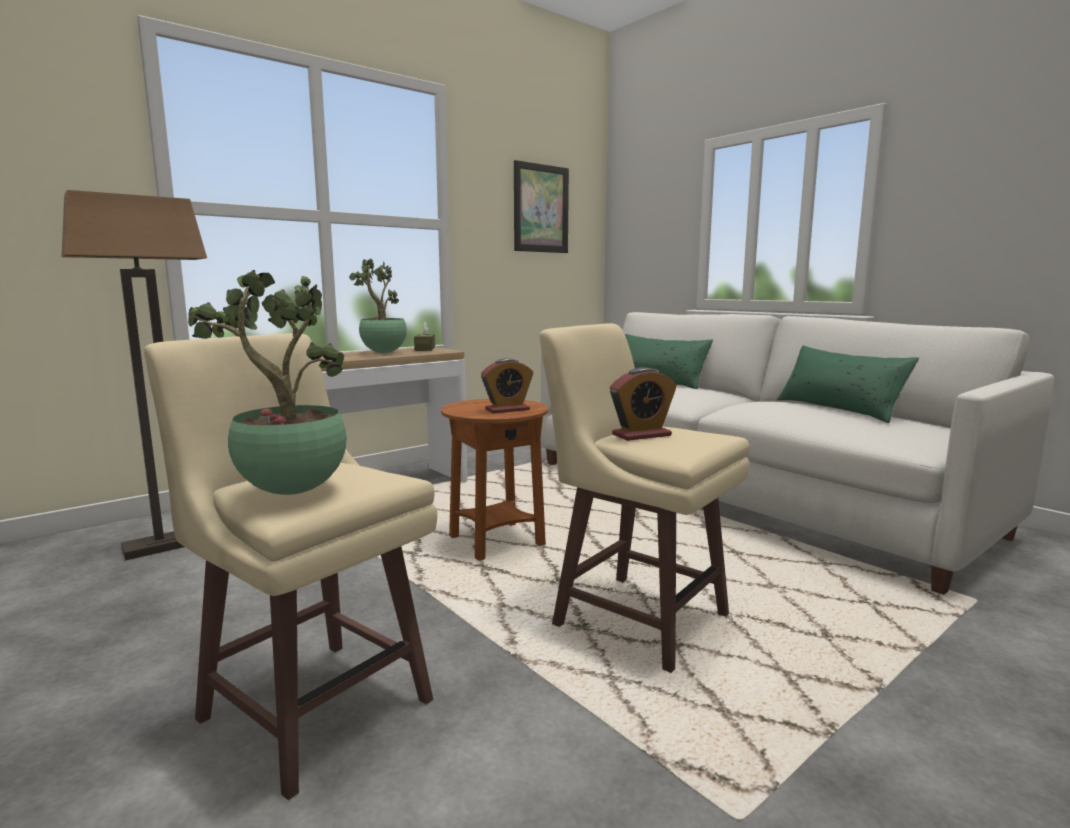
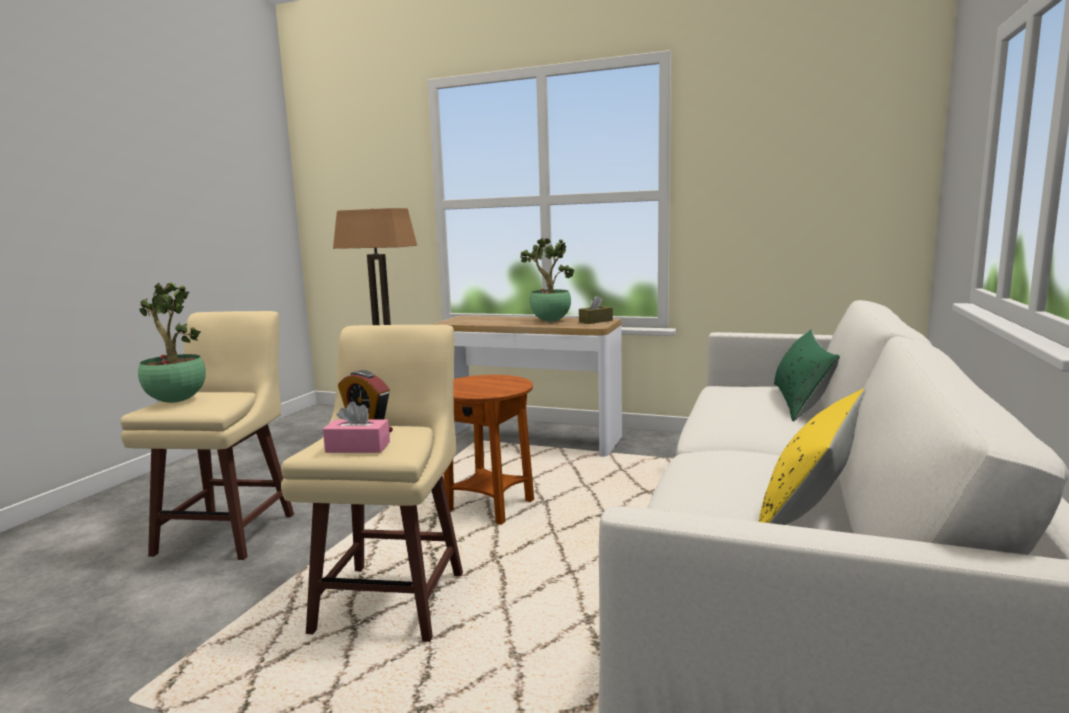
camera: 60 degrees right, 0 degrees up
(507, 410) = (478, 389): alarm clock -> none
(541, 208) = (807, 160): picture -> none
(696, 441) = (358, 447): none -> pink tissue box
(838, 409) = (812, 501): green pillow -> yellow pillow

